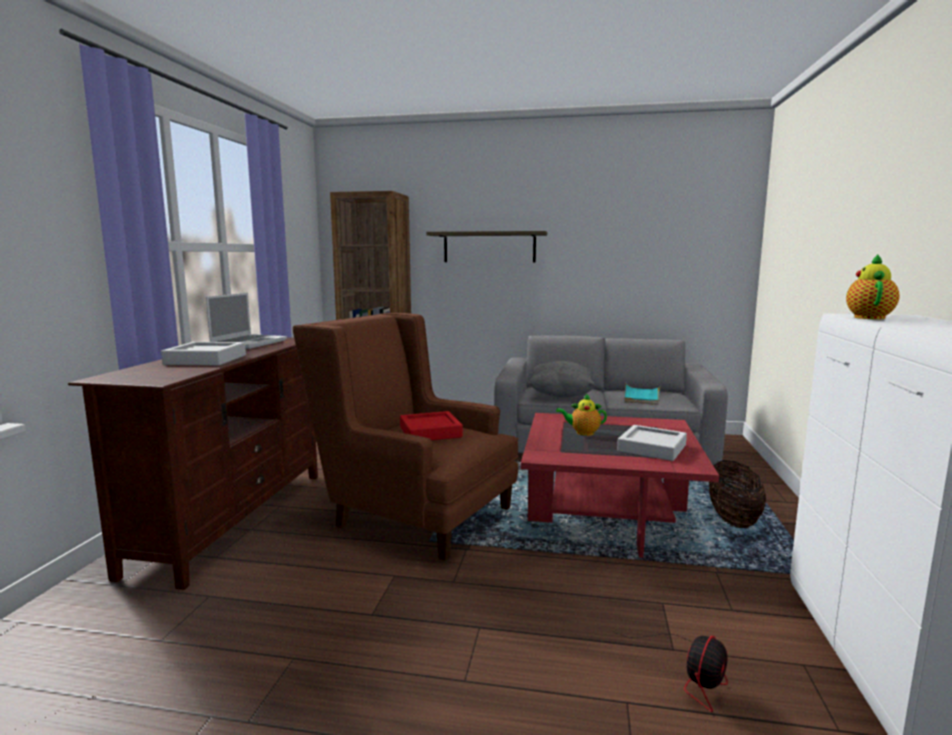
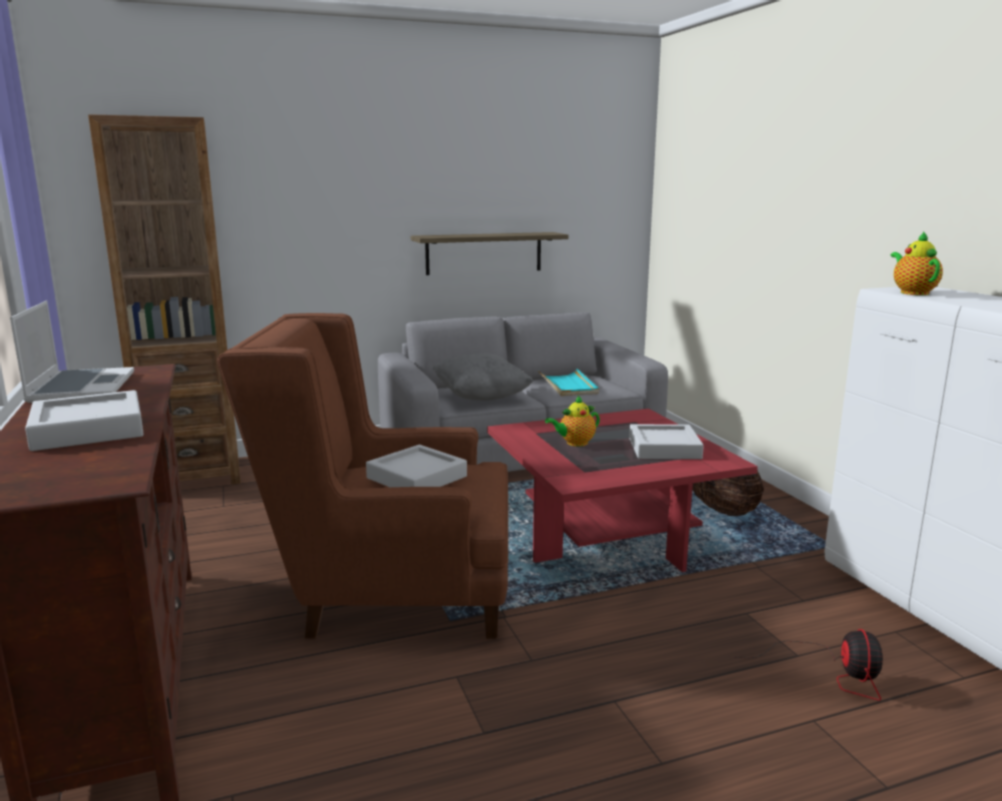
camera: 30 degrees left, 5 degrees up
(430, 432) = (417, 477): red tray -> grey tray
(489, 247) = (336, 201): shelf -> shelf (484, 253)

